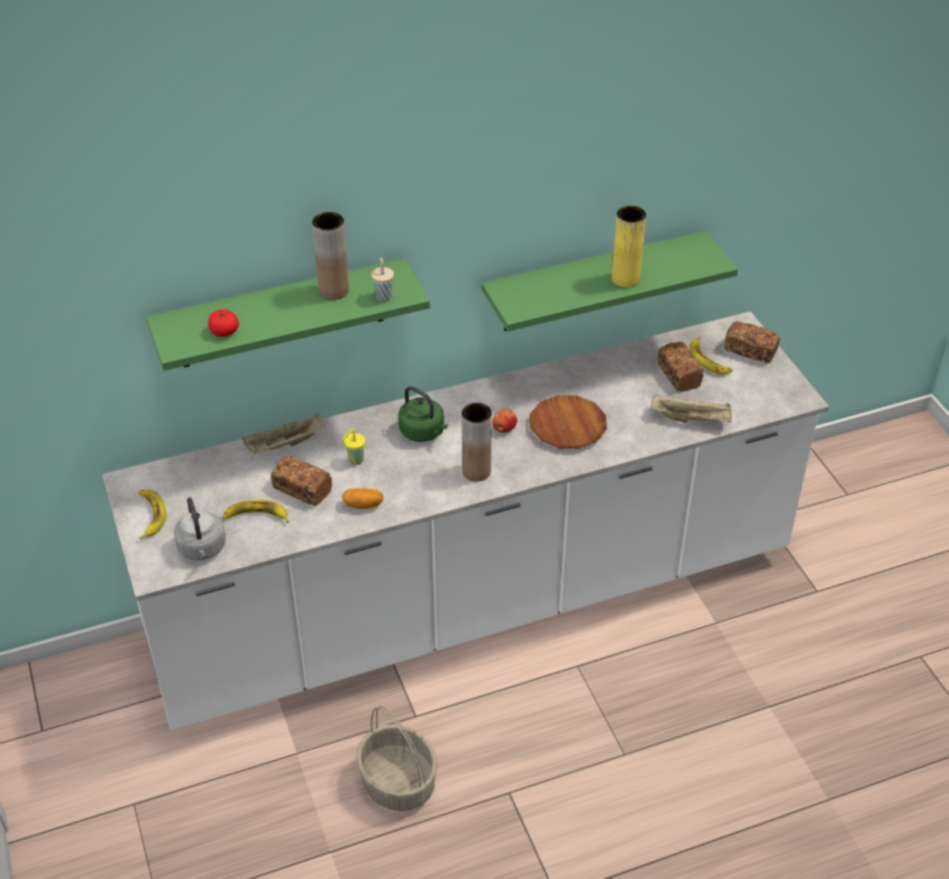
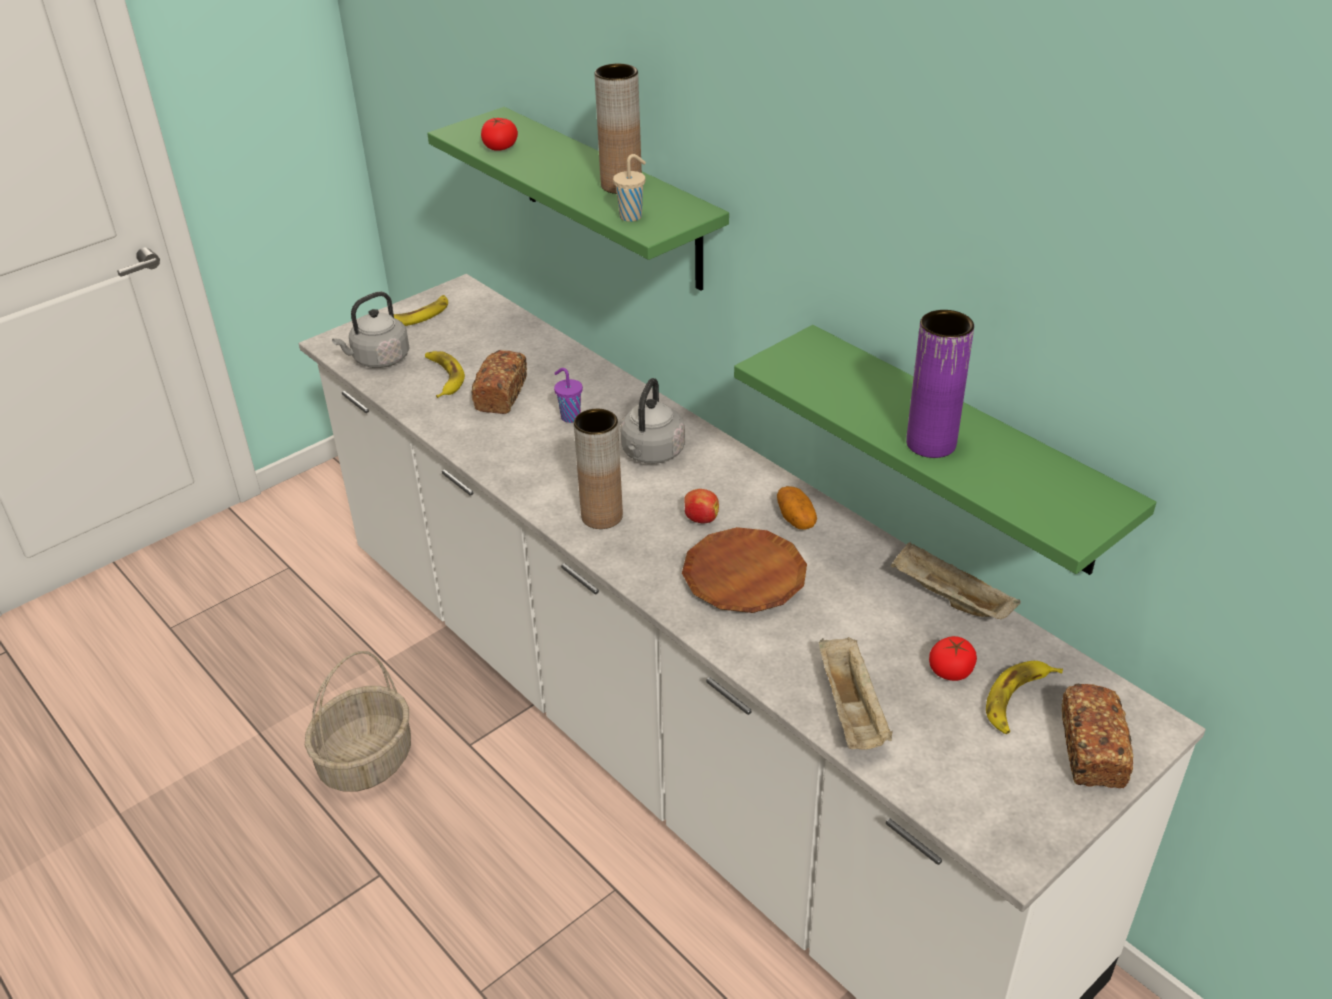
camera: 70 degrees right, 5 degrees down
(285, 445) = (569, 363): beige tray -> beige tray (948, 599)
(355, 460) = (569, 417): yellow cup -> purple cup
(363, 505) = (495, 443): potato -> potato (796, 519)
(423, 432) = (651, 454): green kettle -> grey kettle
(625, 279) = (931, 443): yellow vase -> purple vase
(678, 375) = (951, 670): bread -> tomato

